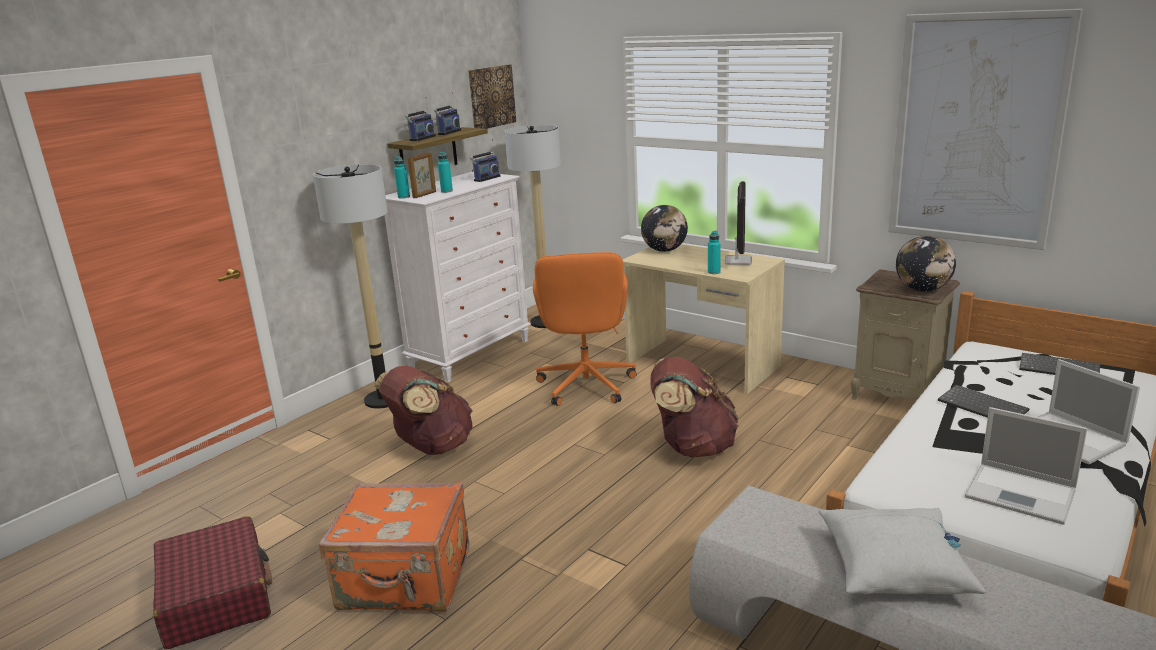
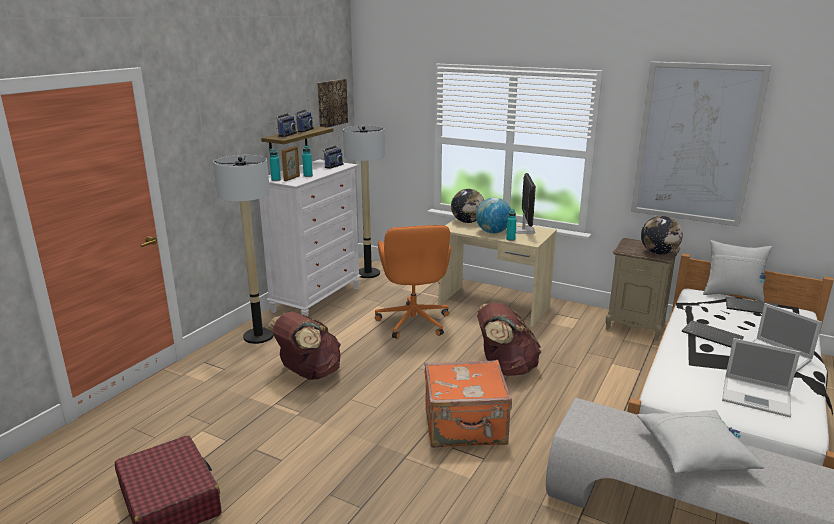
camera: 10 degrees left, 0 degrees up
(406, 581) = (321, 480): orange suitcase -> orange suitcase (465, 427)
(693, 263) = (492, 232): none -> globe
(1035, 351) = (732, 295): none -> grey pillow

